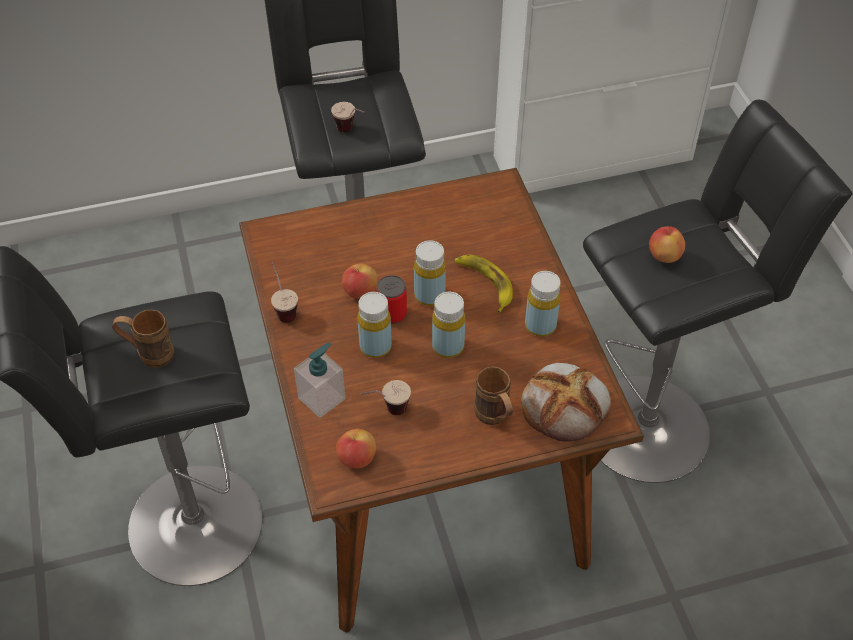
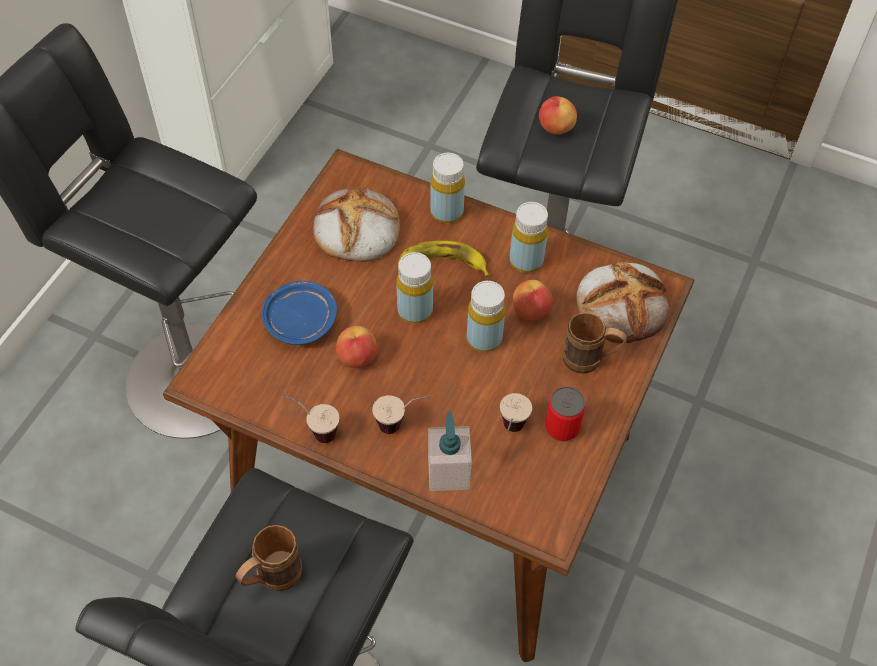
camera: 50 degrees left, 5 degrees up
(351, 132) = (173, 224): cup -> cup (402, 424)
(357, 459) = (540, 492): apple -> apple (530, 311)
(358, 245) = (300, 320): none -> blue plate
(375, 346) = (431, 390): yellow bottle -> yellow bottle (446, 212)
(392, 314) = (407, 352): can -> can (562, 427)
(459, 222) = (355, 230): none -> bread

